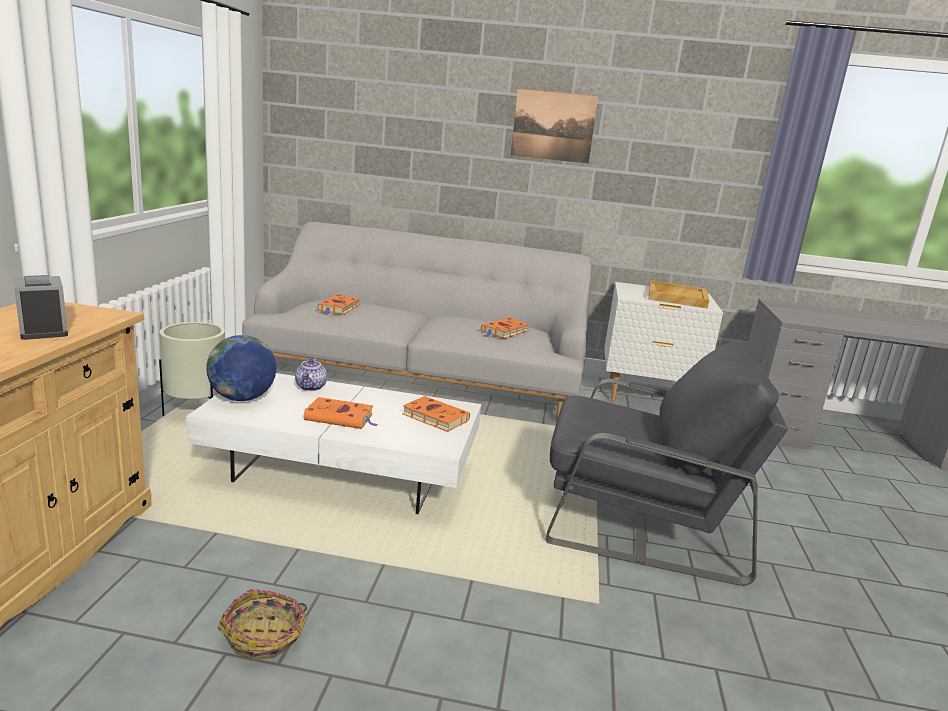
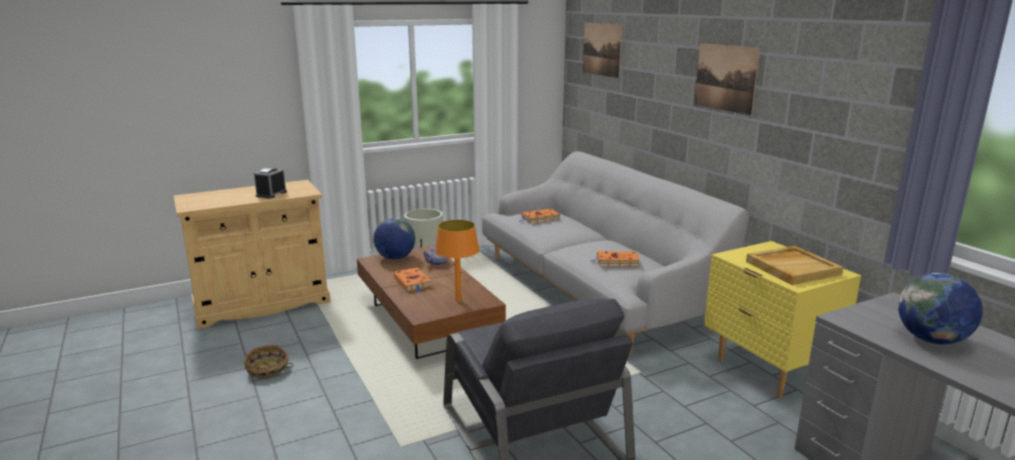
camera: 55 degrees right, 0 degrees up
(342, 472) = (427, 323): white coffee table -> brown coffee table
(346, 90) = (602, 49): none -> picture
(433, 417) = (458, 300): orange book -> orange table lamp
(646, 397) = (767, 371): white nightstand -> yellow nightstand
(841, 319) = (931, 340): none -> globe

